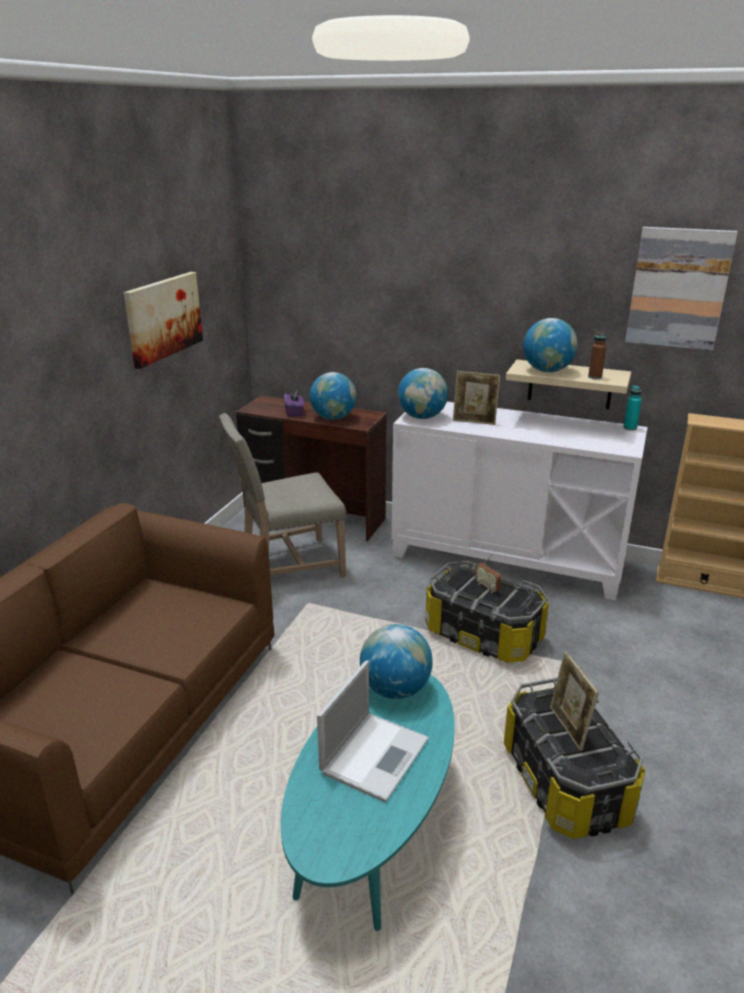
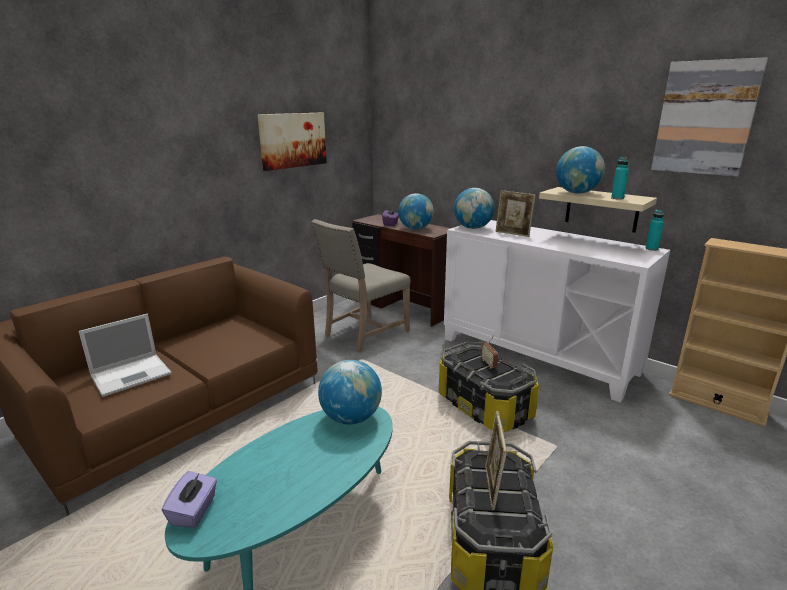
camera: 20 degrees right, 5 degrees down
(288, 566) = (364, 333): beige chair -> beige chair turned 45 degrees counterclockwise
(306, 836) = (194, 511): none -> purple tissue box
(375, 754) = (298, 462): laptop -> laptop (132, 374)
(595, 377) = (617, 198): brown bottle -> turquoise bottle

